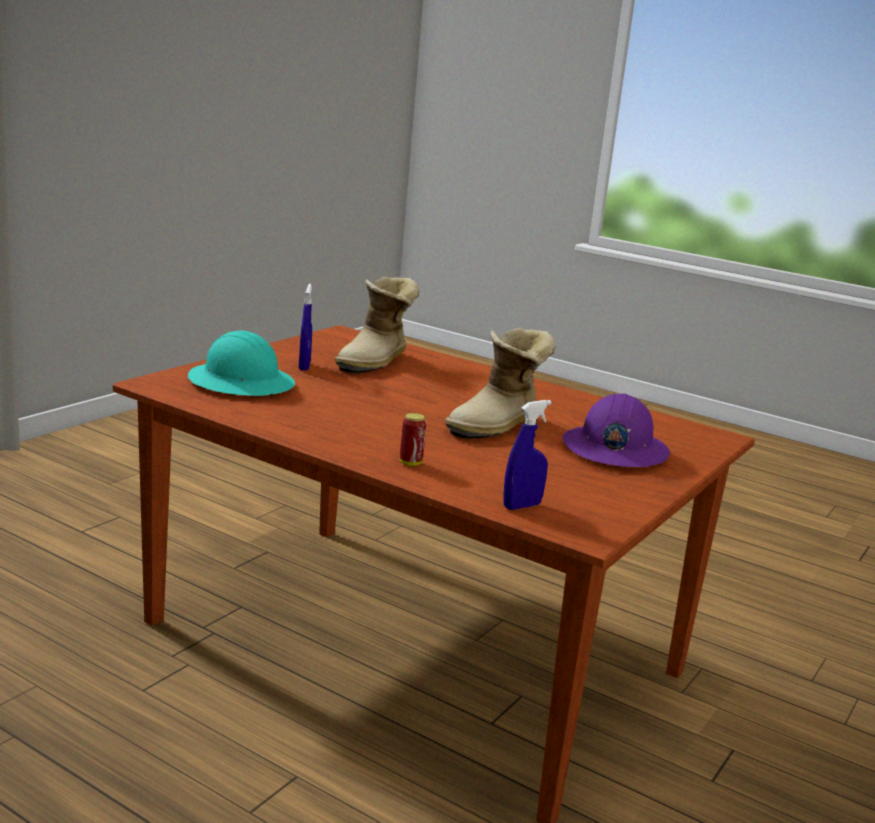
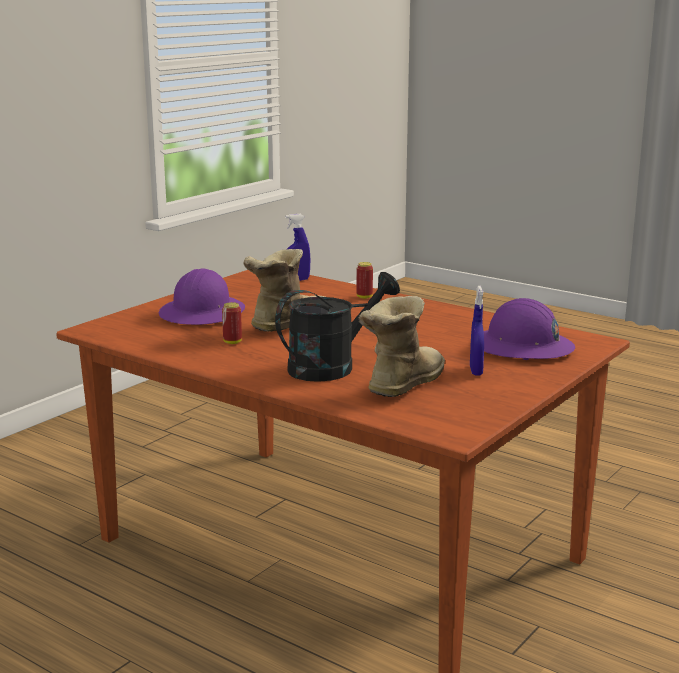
camera: 175 degrees left, 0 degrees up
(241, 383) = (522, 347): turquoise hard hat -> purple hard hat
(440, 380) = (331, 366): none -> black watering can
(549, 410) = (232, 342): none -> can

